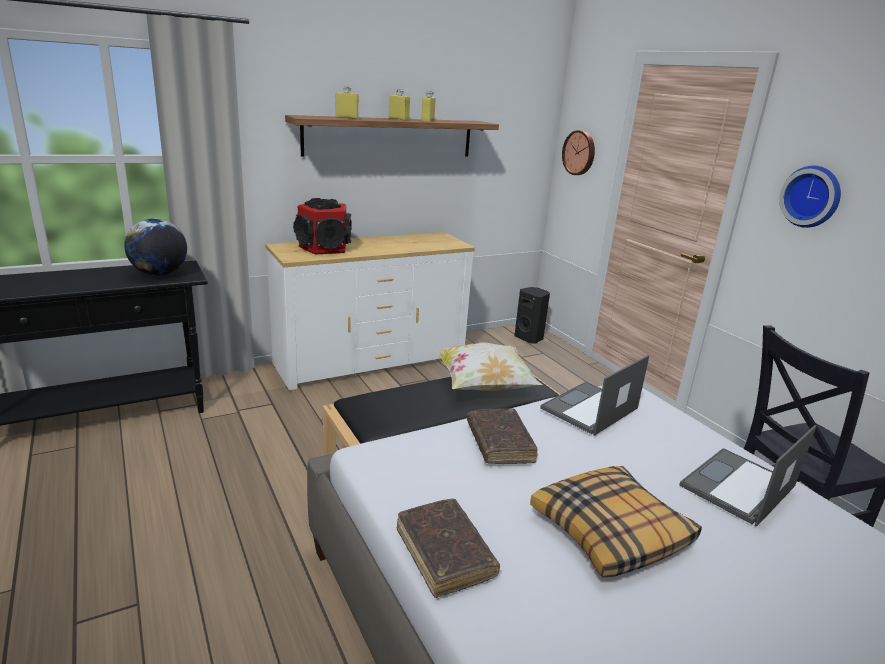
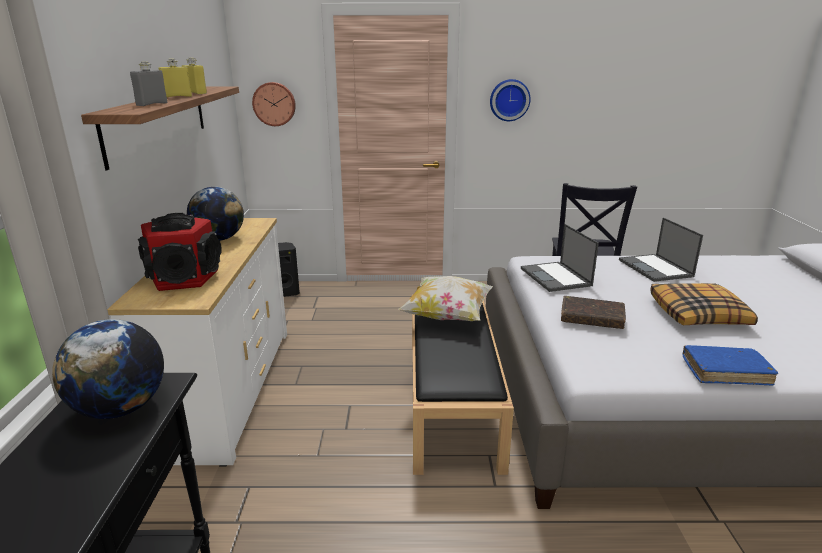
camera: 60 degrees left, 0 degrees up
(346, 118) = (152, 104): yellow bottle -> grey bottle
(404, 242) = (219, 239): none -> globe
(444, 553) = (725, 372): brown book -> blue book

